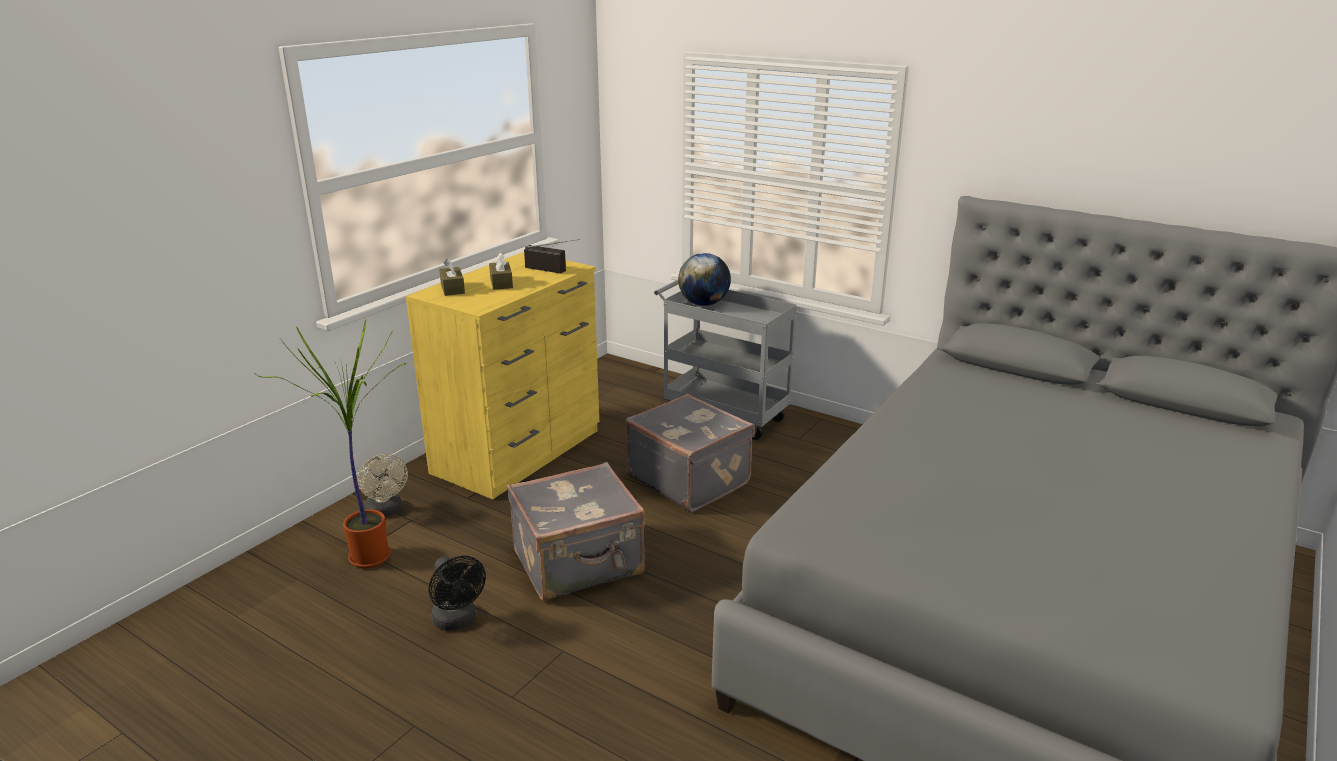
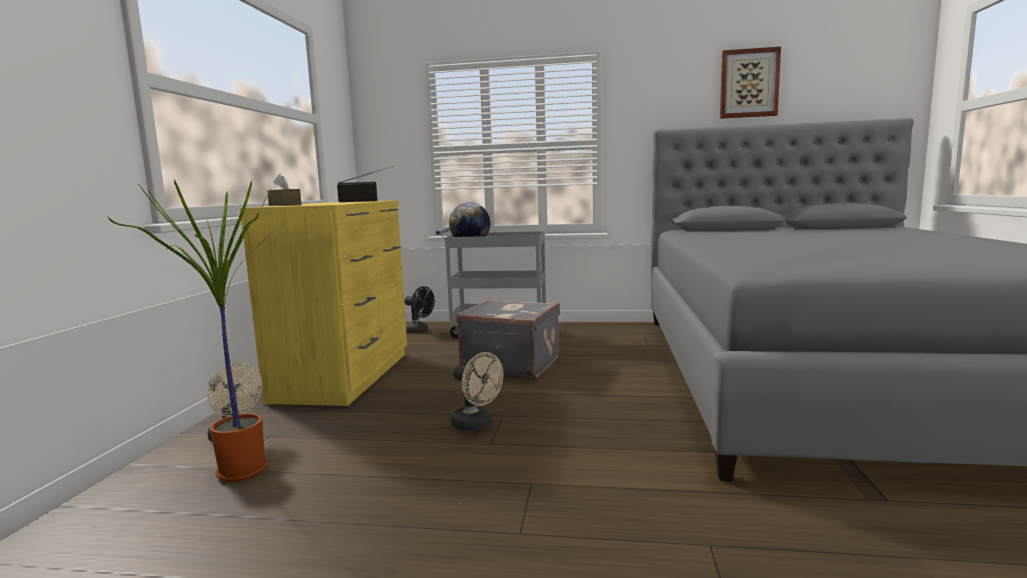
camera: 25 degrees left, 15 degrees down
(458, 621) = (395, 492): black fan -> black fan (419, 331)
(501, 283) = (328, 203): brown tissue box -> none
(579, 563) = (476, 425): grey suitcase -> beige fan
(1120, 147) = (749, 83): none -> picture

